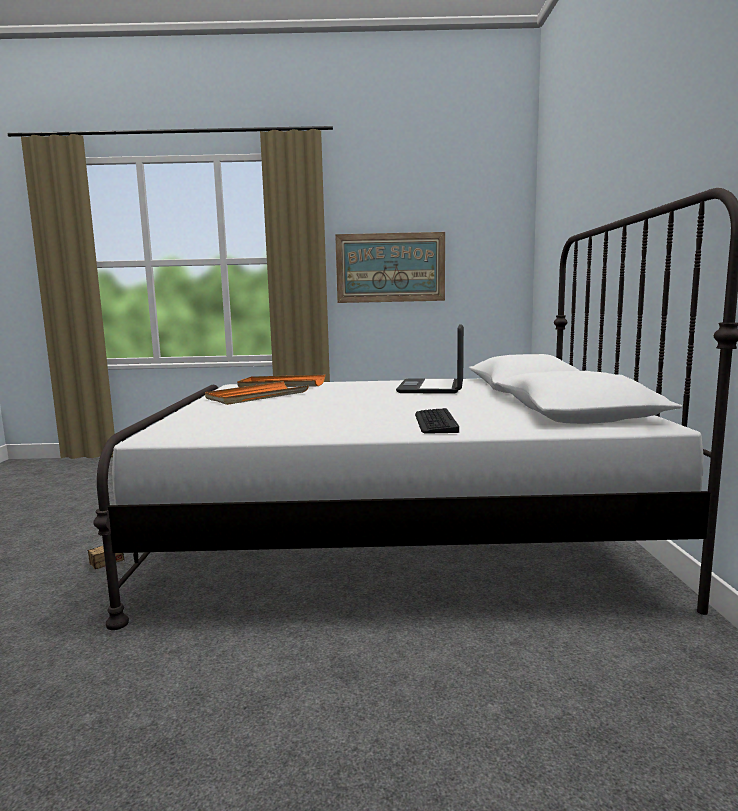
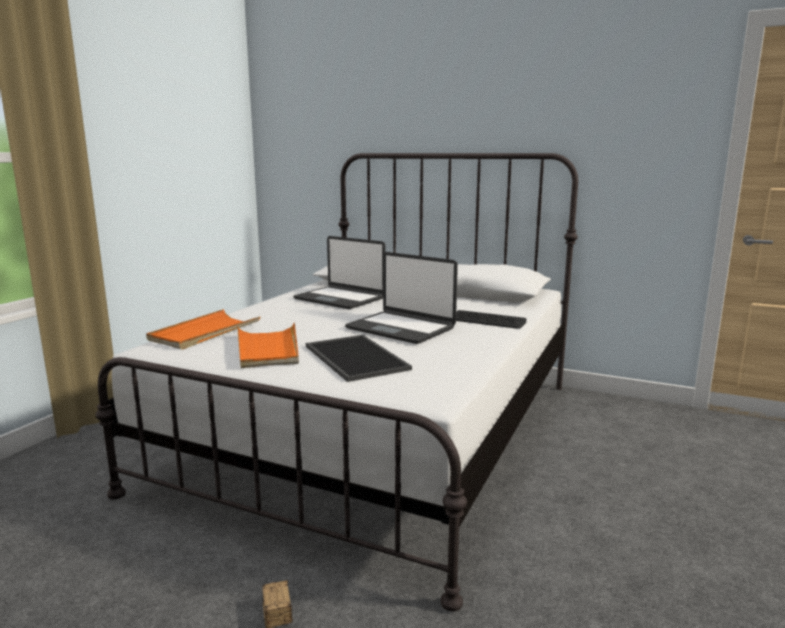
camera: 65 degrees left, 5 degrees up
(253, 410) = (353, 357): none -> tray
(357, 408) = (401, 328): none -> laptop
(390, 267) = (146, 168): picture -> none

